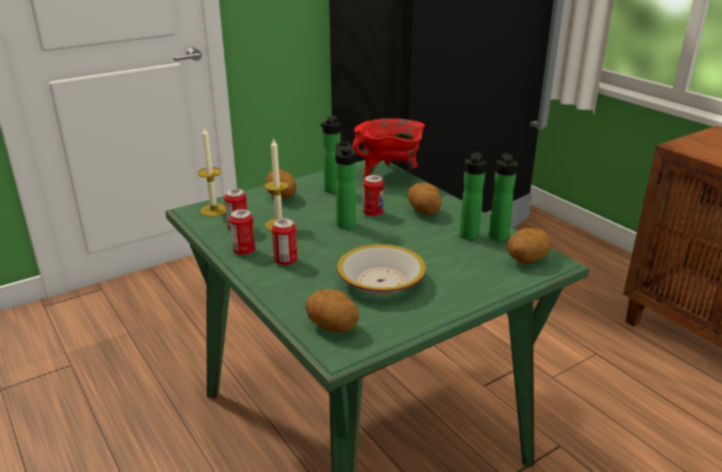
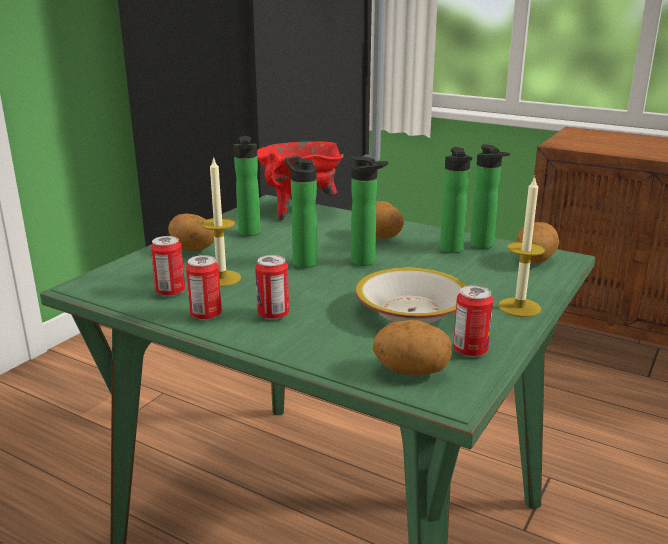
camera: 25 degrees left, 5 degrees down
(214, 210) = (115, 279): candle -> candle (519, 307)
(373, 213) = (324, 247): can -> can (470, 351)
(391, 233) = (366, 262): none -> bottle

